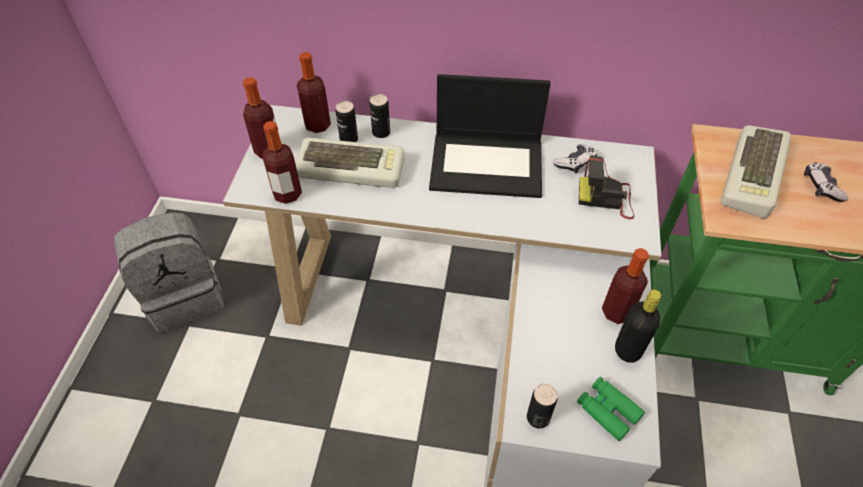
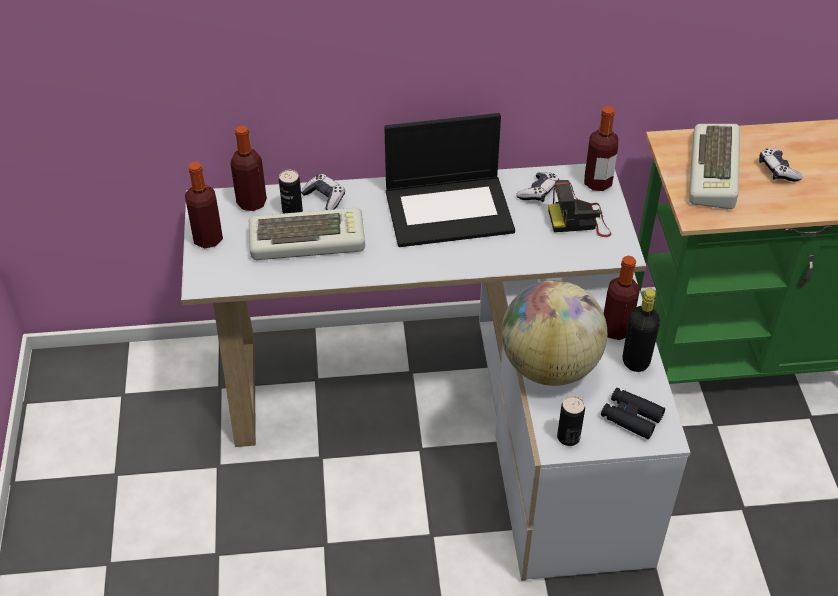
camera: 15 degrees left, 5 degrees down
(185, 296) = (99, 443): grey backpack -> none
(287, 194) = (249, 279): bottle -> bottle (597, 183)
(381, 132) = (324, 198): can -> game controller
(541, 335) = (549, 366): none -> globe
(608, 410) = (631, 417): green binoculars -> black binoculars

